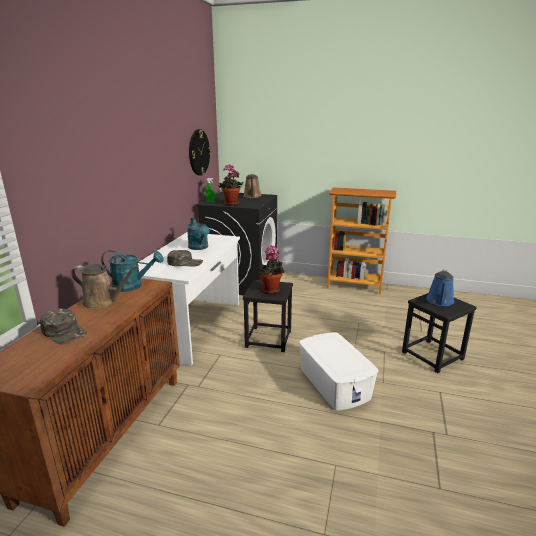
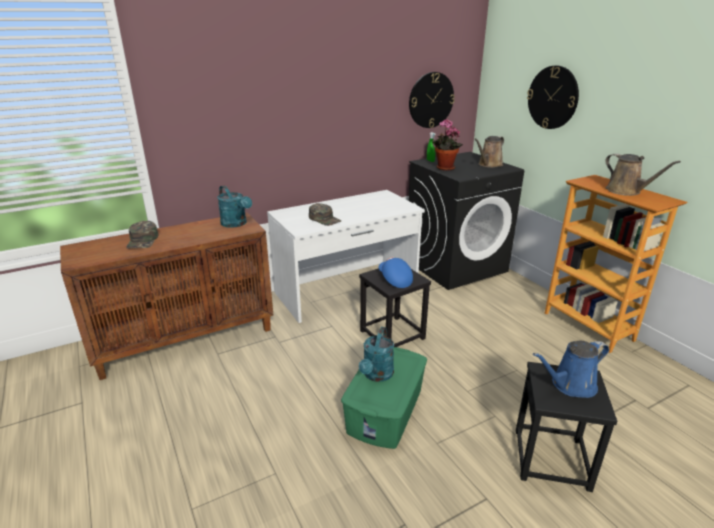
camera: 45 degrees right, 5 degrees up
(103, 302) = (198, 229): brown watering can -> brown watering can (626, 191)
(199, 248) = (364, 209): turquoise watering can -> turquoise watering can (376, 375)
(271, 290) = (394, 279): potted plant -> blue cap
(289, 141) = (553, 97): none -> wall clock
(334, 383) = (386, 411): white storage box -> green storage box

